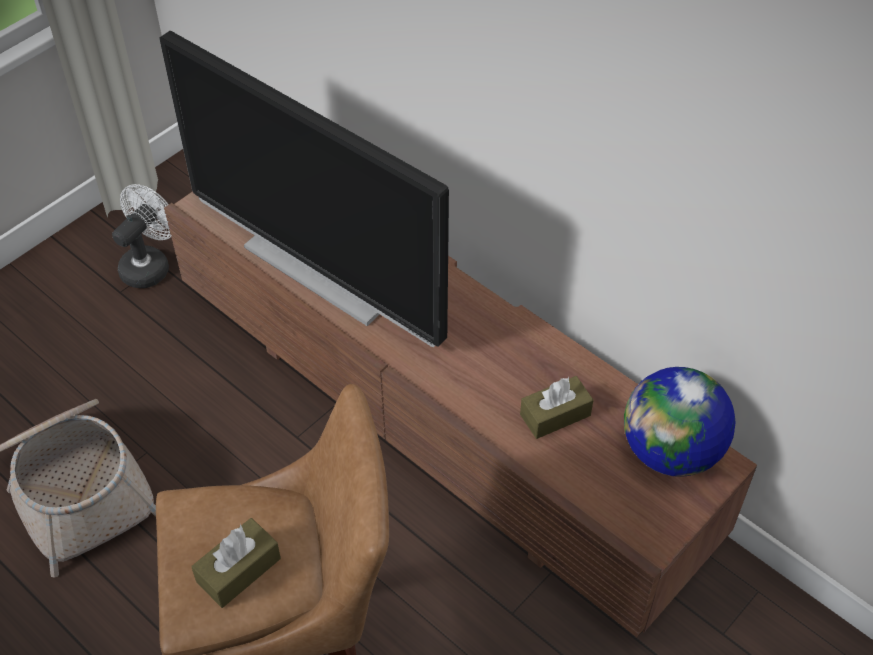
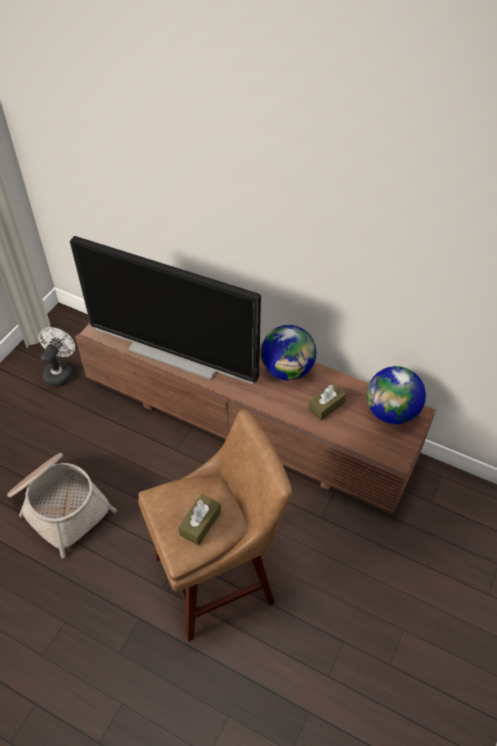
camera: 15 degrees left, 0 degrees up
(507, 336) = (287, 370): none -> globe

